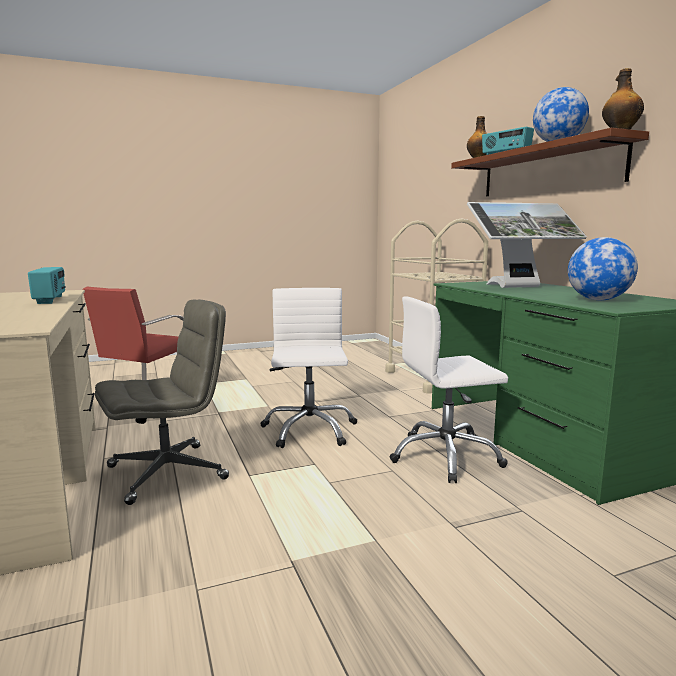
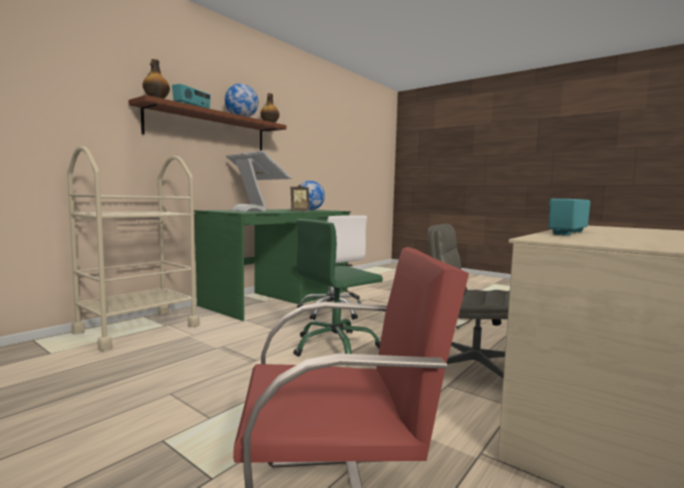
camera: 120 degrees left, 5 degrees down
(309, 430) = (335, 346): white office chair -> green office chair
(530, 294) = (299, 211): none -> picture frame

